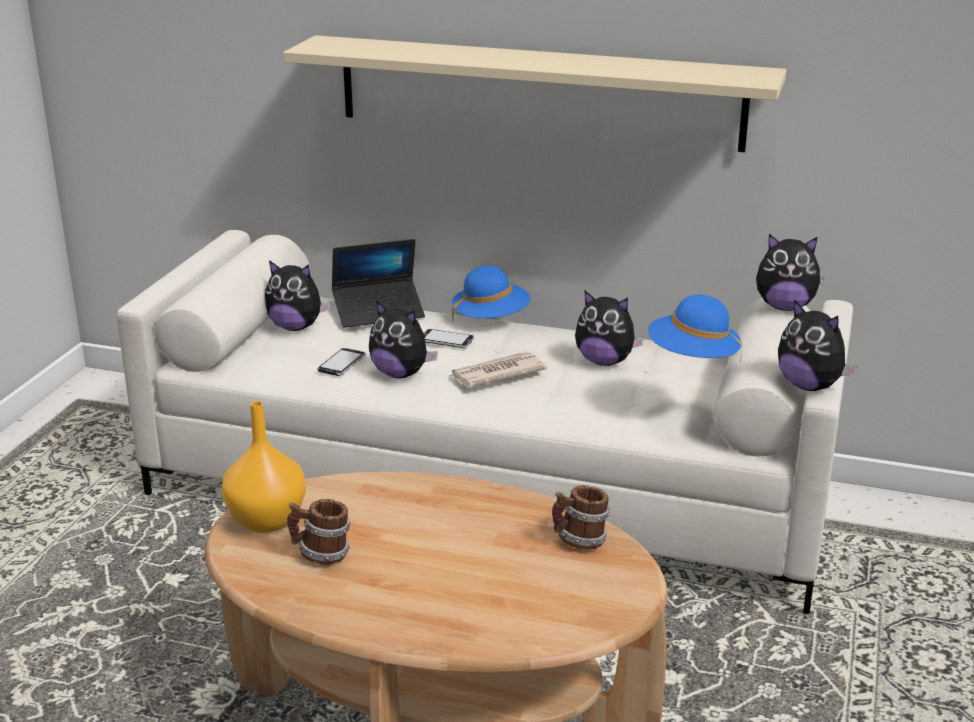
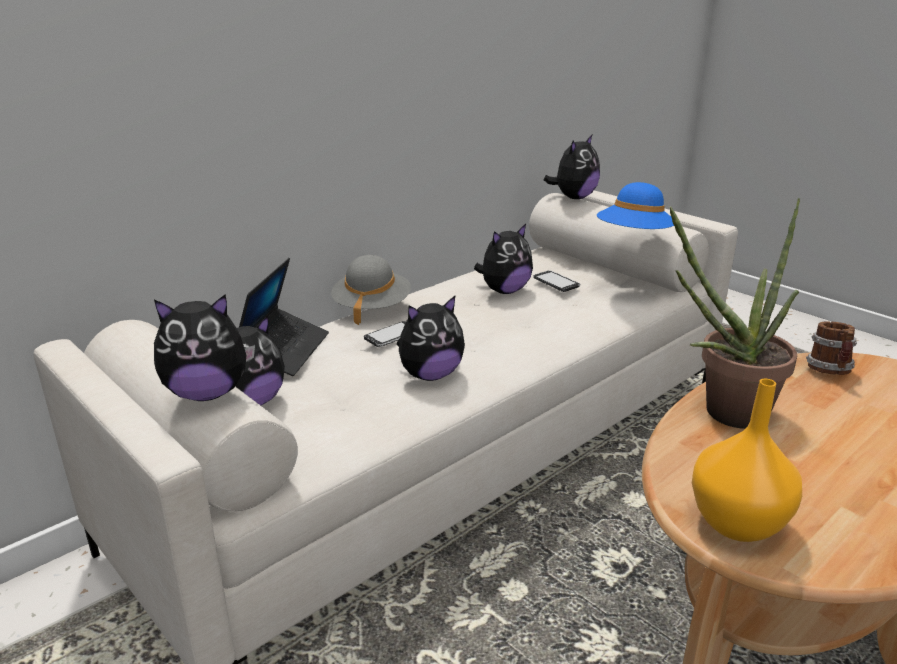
camera: 60 degrees left, 0 degrees up
(321, 555) = (826, 505): mug -> none
(342, 364) = (376, 397): phone -> phone (556, 282)
(431, 496) = (723, 414): none -> potted plant
(490, 318) = (371, 308): blue hat -> grey hat
(496, 374) = (483, 333): newspaper -> none
(538, 92) = (368, 65): beige shelf -> none
(810, 386) = (697, 224): plush toy -> plush toy (207, 393)

